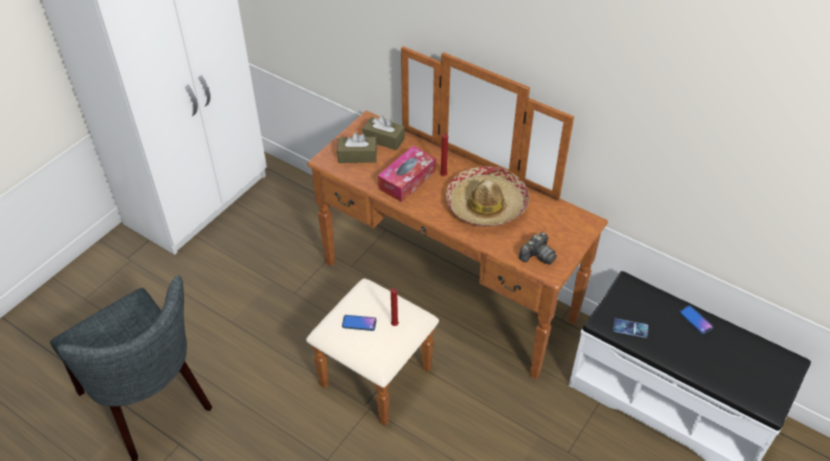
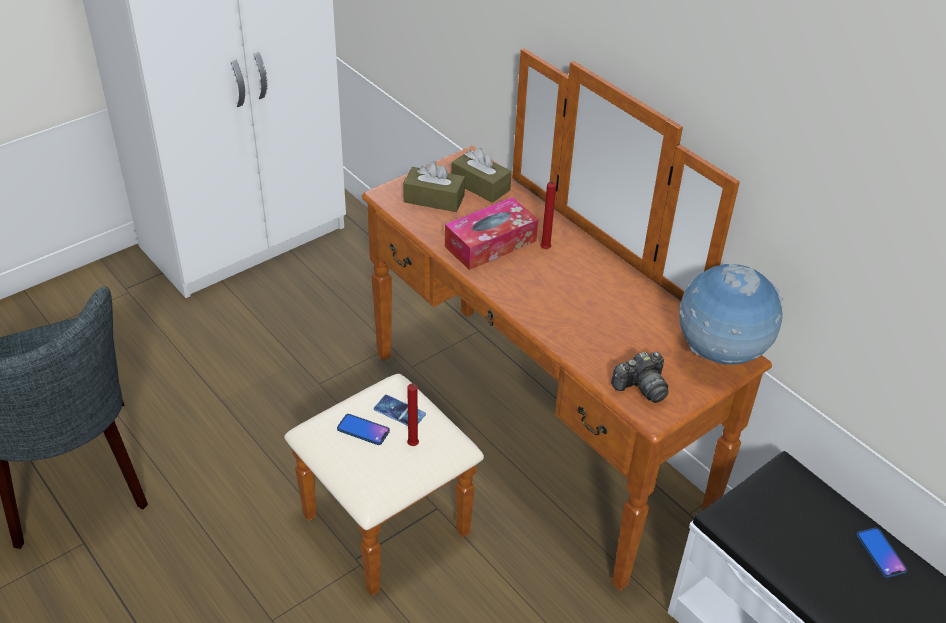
camera: 15 degrees right, 5 degrees down
(486, 204) = (592, 300): hat -> none
(575, 222) = (719, 354): none -> globe
(630, 328) = (768, 538): phone -> phone (399, 412)

